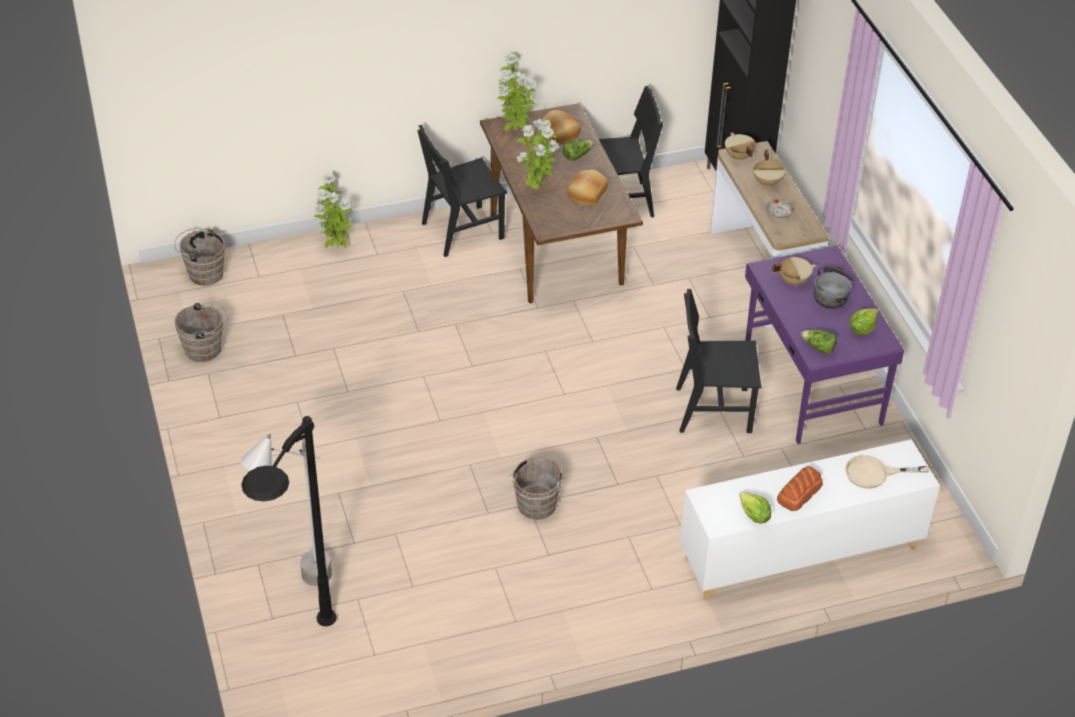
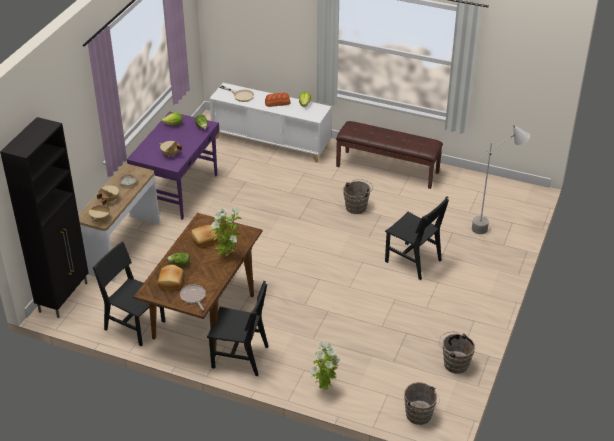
camera: 140 degrees left, 5 degrees down
(301, 666) = (513, 201): black floor lamp -> none
(515, 131) = (193, 297): potted plant -> frying pan
(562, 613) = (388, 169): none -> brown bench
(713, 410) = (233, 203): black chair -> black chair (413, 261)
(832, 293) = (162, 142): cooking pot -> none

